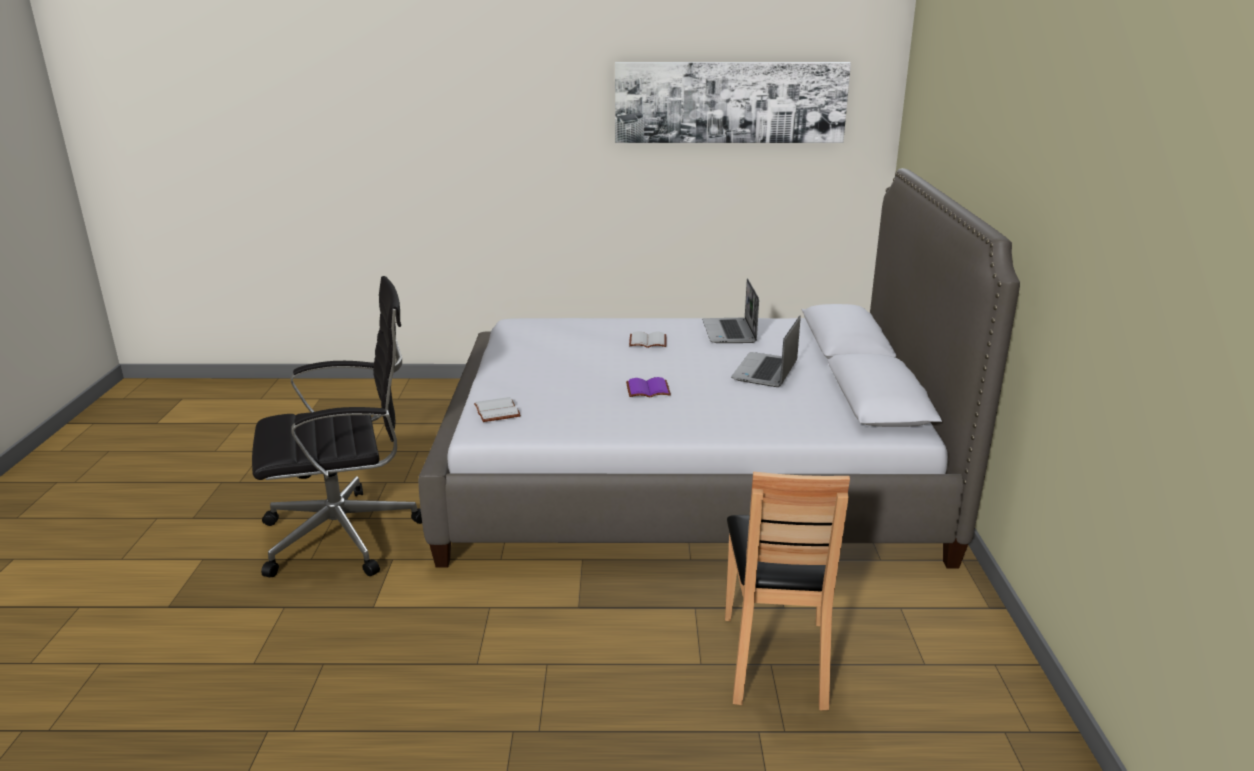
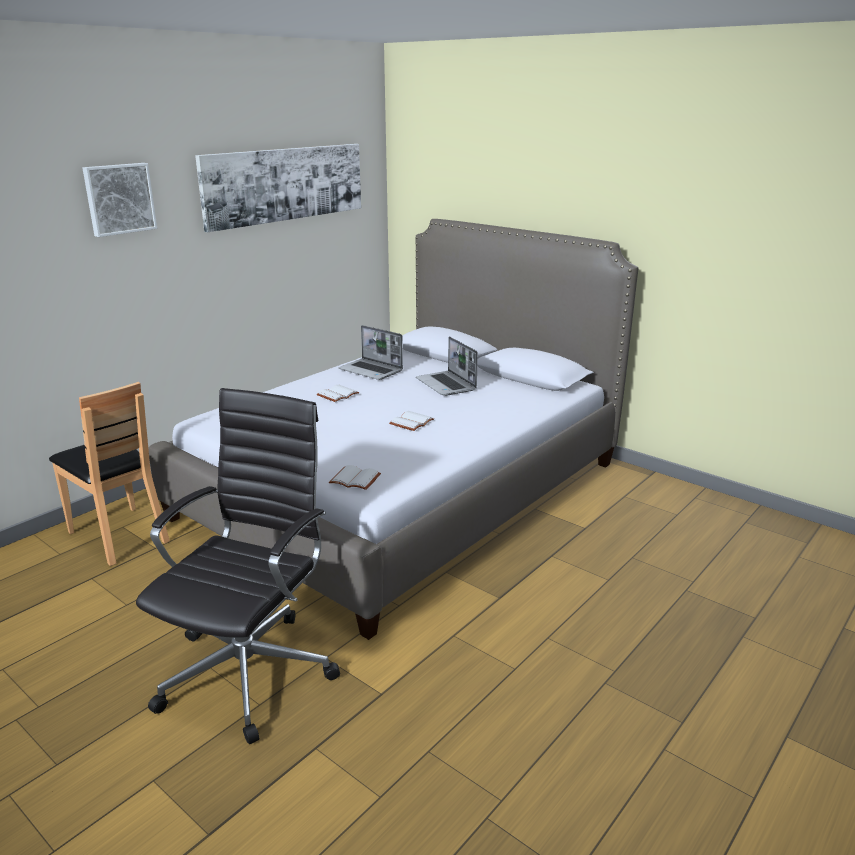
camera: 50 degrees left, 0 degrees up
(525, 98) = (119, 199): none -> picture
(647, 390) = (412, 423): purple book -> white book
(776, 659) = (630, 553): brown chair -> brown chair (120, 535)

